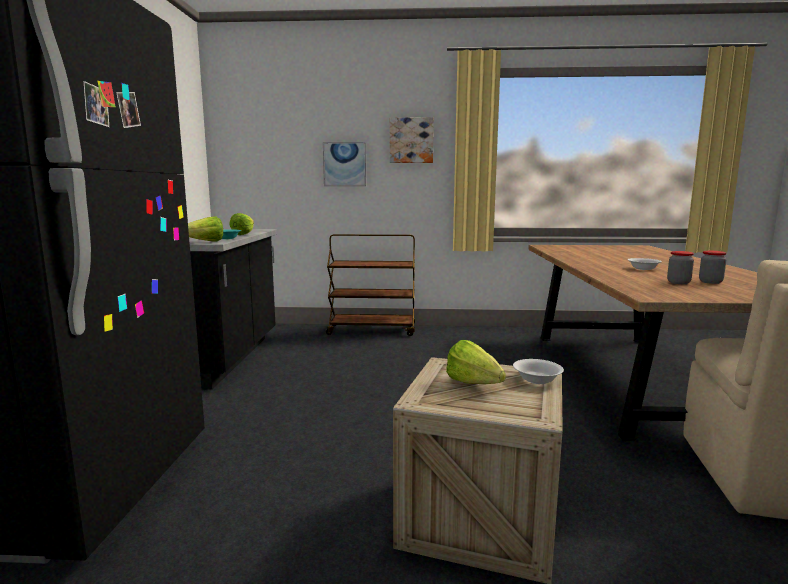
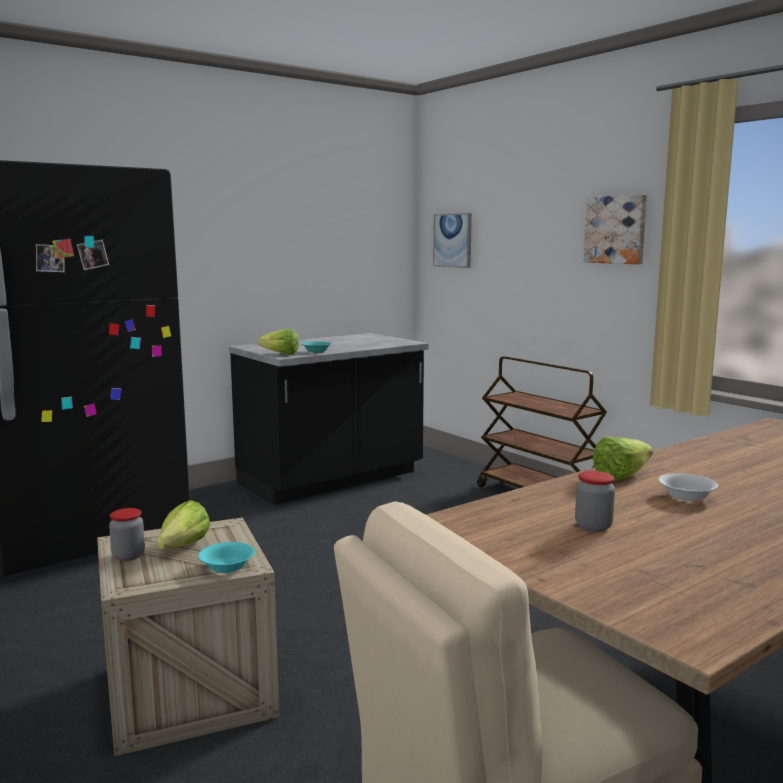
camera: 50 degrees right, 0 degrees up
(246, 234) = (362, 347): lettuce -> lettuce (626, 476)
(345, 164) = (538, 262): picture -> picture (453, 240)
(536, 379) = (227, 567): white bowl -> turquoise bowl
(710, 282) = (649, 543): jar -> jar (128, 556)

